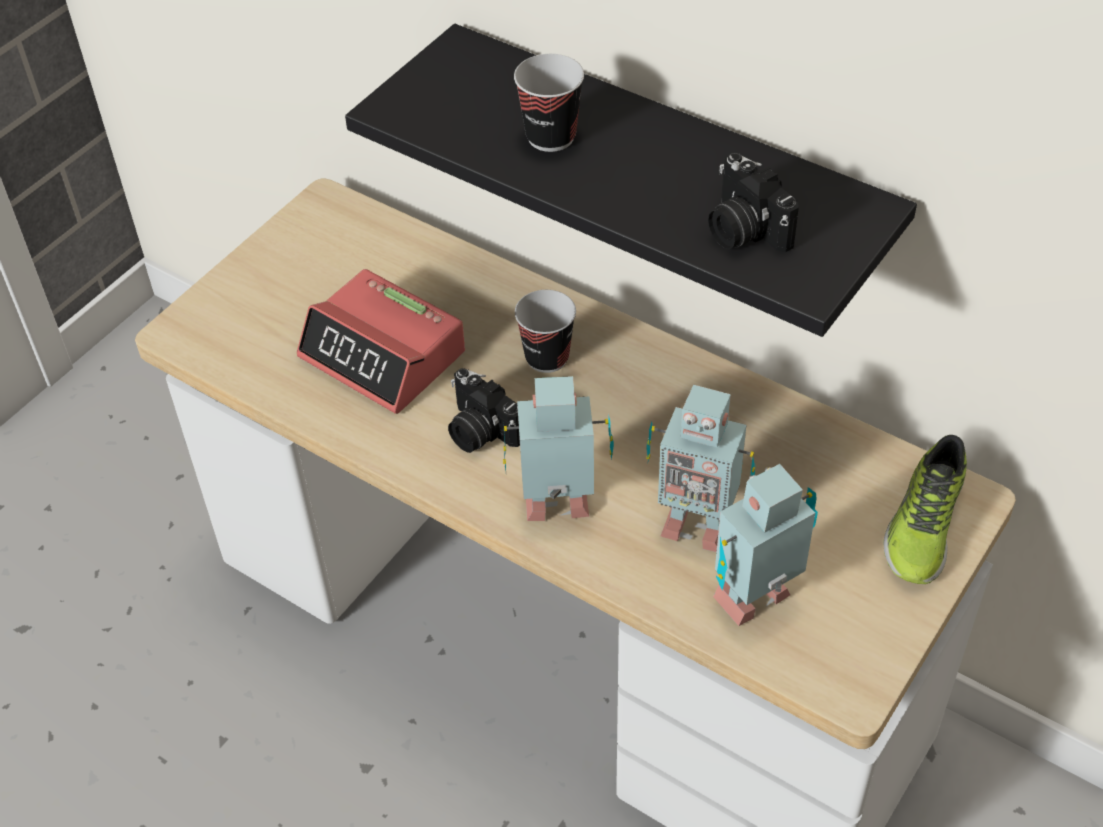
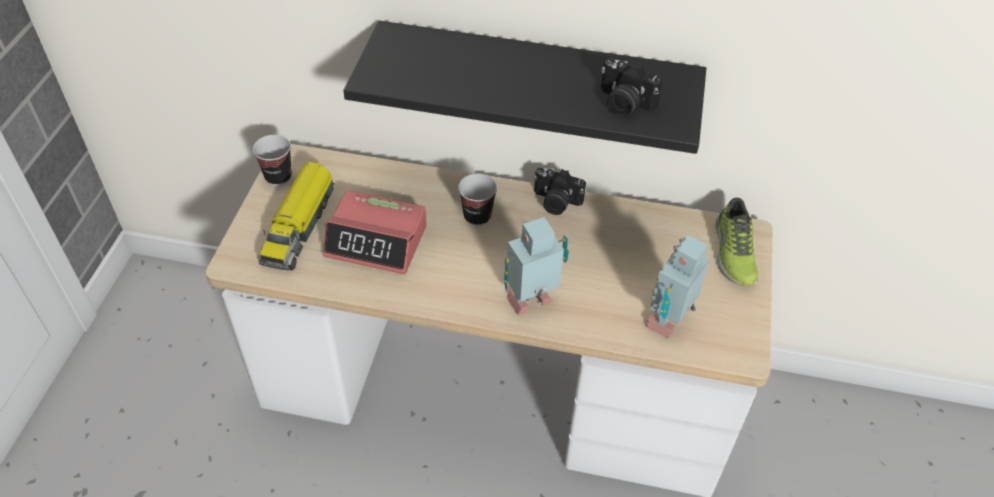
camera: 25 degrees left, 0 degrees up
(289, 304) = (299, 225): none -> toy truck
(479, 431) = (460, 271): camera -> camera (555, 202)
(551, 136) = (480, 75): cup -> cup (278, 177)
(695, 524) = (613, 288): toy robot -> none

